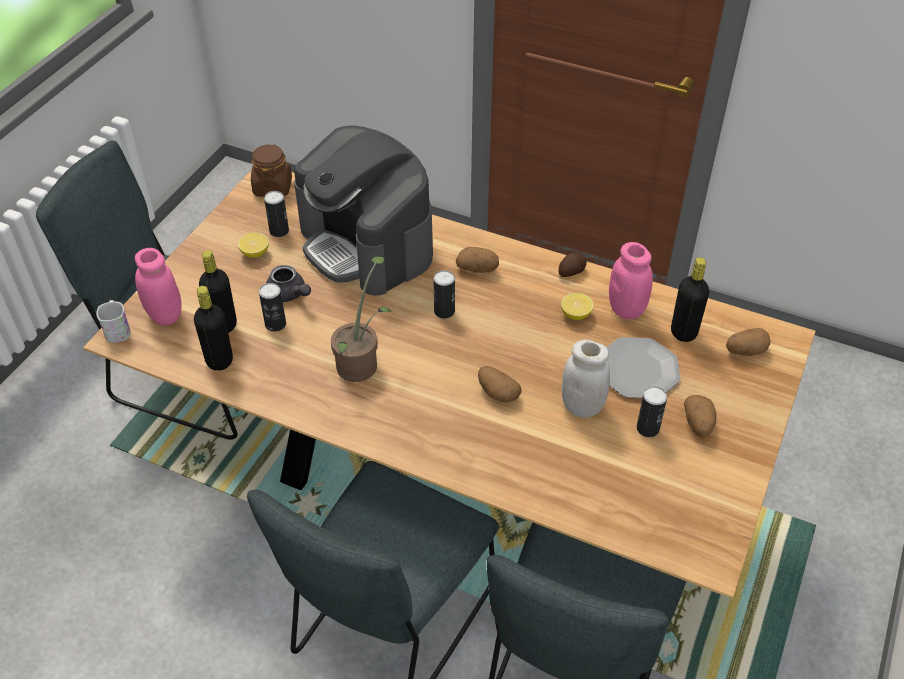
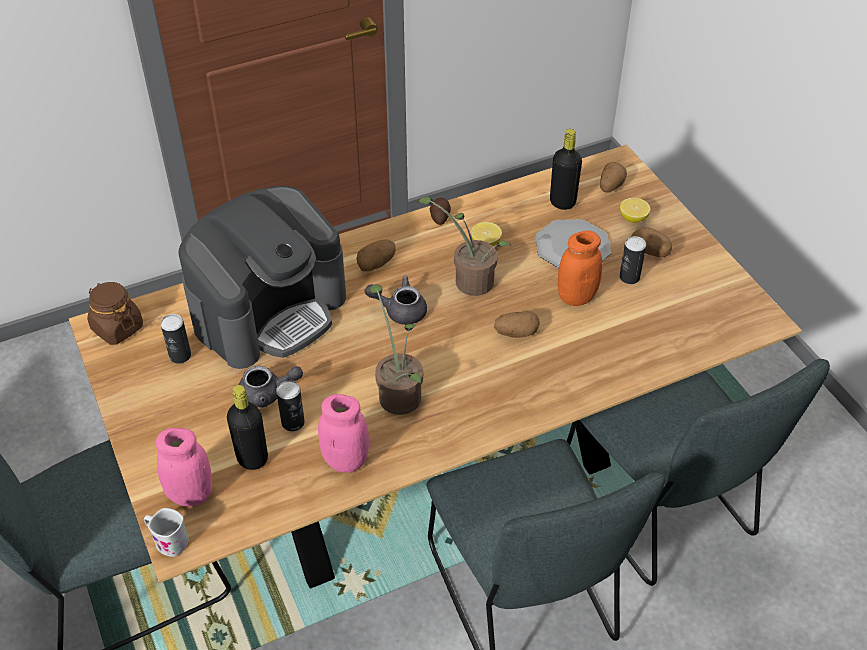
camera: 50 degrees left, 0 degrees up
(219, 360) = (293, 485): black bottle -> none
(255, 253) = (188, 387): lemon -> lemon (633, 218)
(367, 245) = (269, 310): coffee machine -> coffee machine turned 45 degrees counterclockwise
(444, 311) = (400, 310): can -> grey teapot
(523, 329) = (469, 279): none -> potted plant
(582, 406) = (576, 296): white jar -> orange jar
(626, 309) = (510, 215): pink jar -> pink jar (346, 460)

